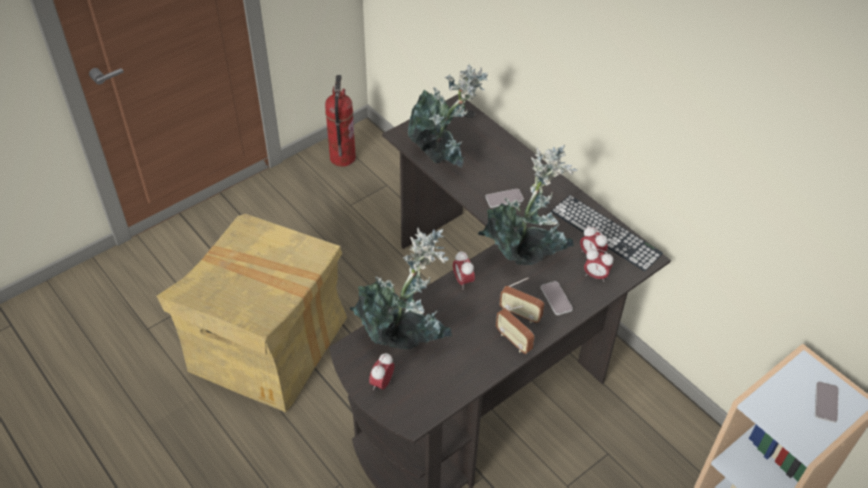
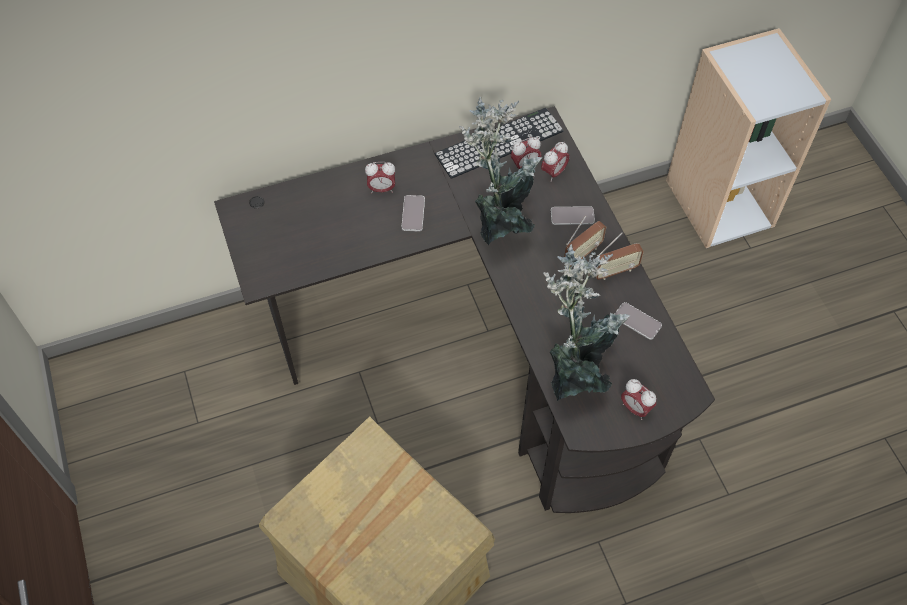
camera: 70 degrees left, 10 degrees up
(342, 158) = (107, 409): fire extinguisher -> none
(443, 154) = (315, 249): potted plant -> none
(463, 281) = (519, 291): alarm clock -> alarm clock (381, 189)
(826, 402) = (768, 61): phone -> phone (637, 321)

